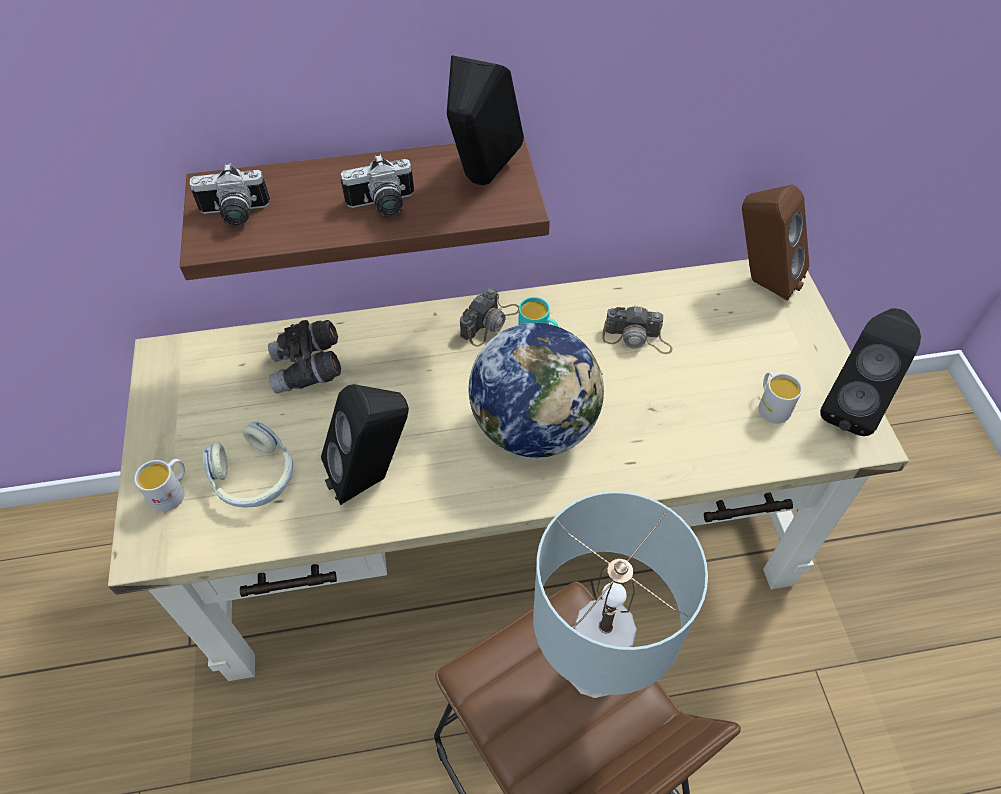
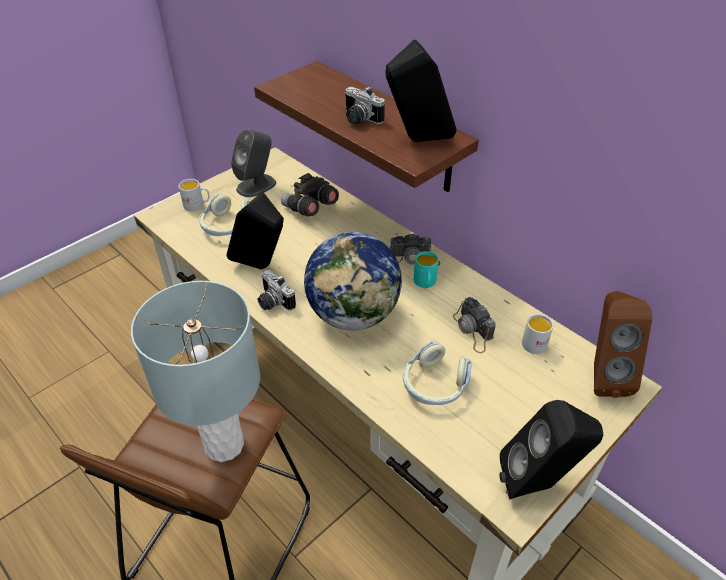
camera: 55 degrees right, 10 degrees down
(201, 402) = (256, 185): none -> grey speaker
(234, 215) = (302, 84): camera -> camera (272, 302)
(687, 413) = (435, 385): none -> headphones
(771, 406) = (487, 430): white mug -> white mug (536, 342)

